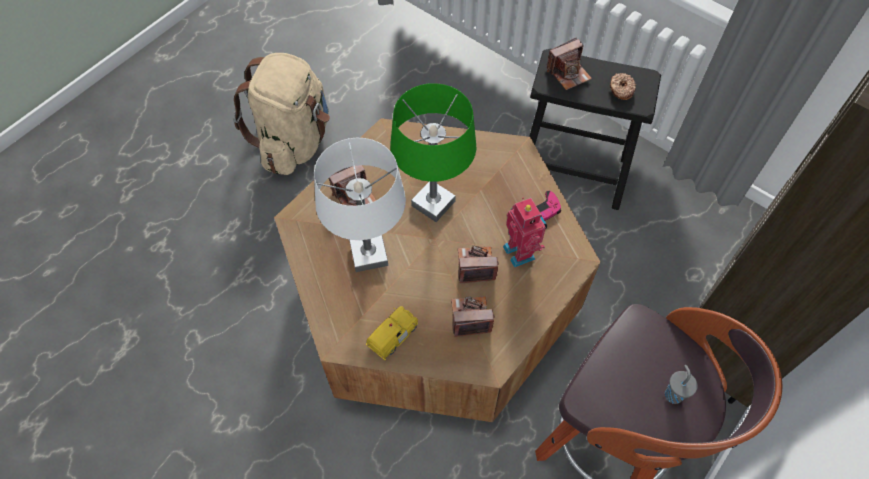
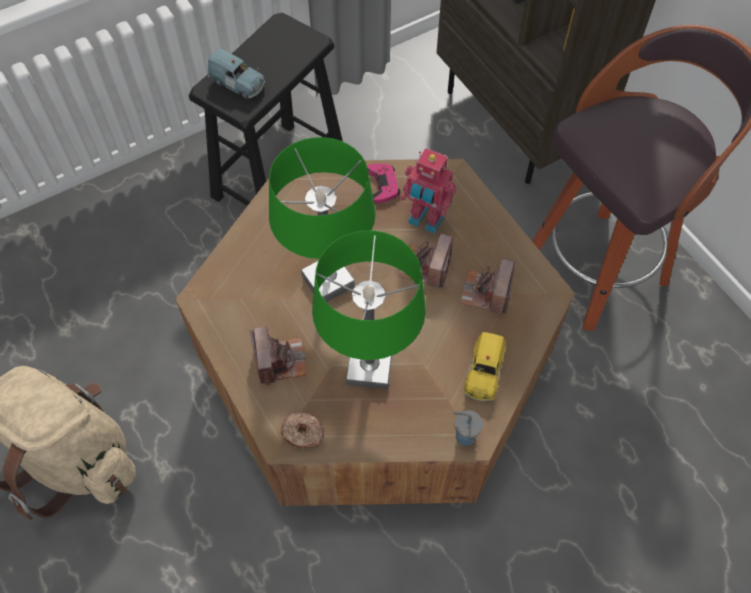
camera: 70 degrees left, 0 degrees up
(368, 254) = (369, 369): white table lamp -> green table lamp
(393, 335) = (483, 374): yellow toy car -> yellow toy car turned 135 degrees counterclockwise
(521, 252) = (425, 220): toy robot -> toy robot turned 150 degrees counterclockwise
(568, 73) = (238, 84): camera -> blue toy car
(621, 89) = (285, 50): donut -> donut (303, 433)
(673, 393) = (661, 132): grey cup -> grey cup (464, 436)

